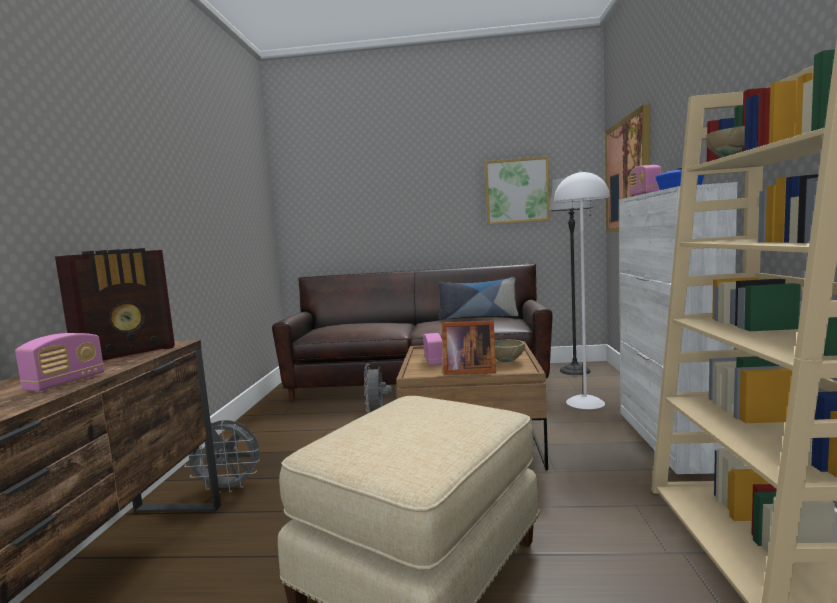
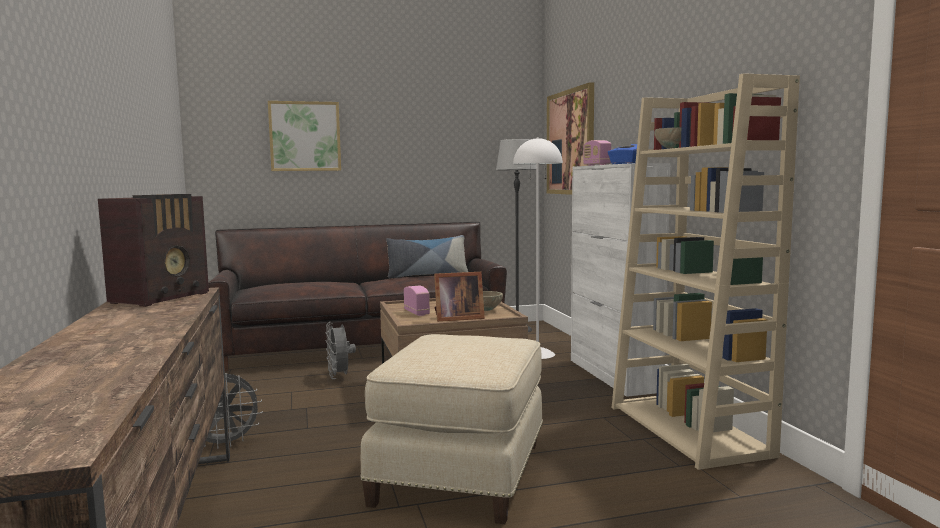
camera: 20 degrees left, 0 degrees up
(65, 383) = (167, 317): radio -> none
(517, 191) = (462, 147): picture -> picture (305, 136)

